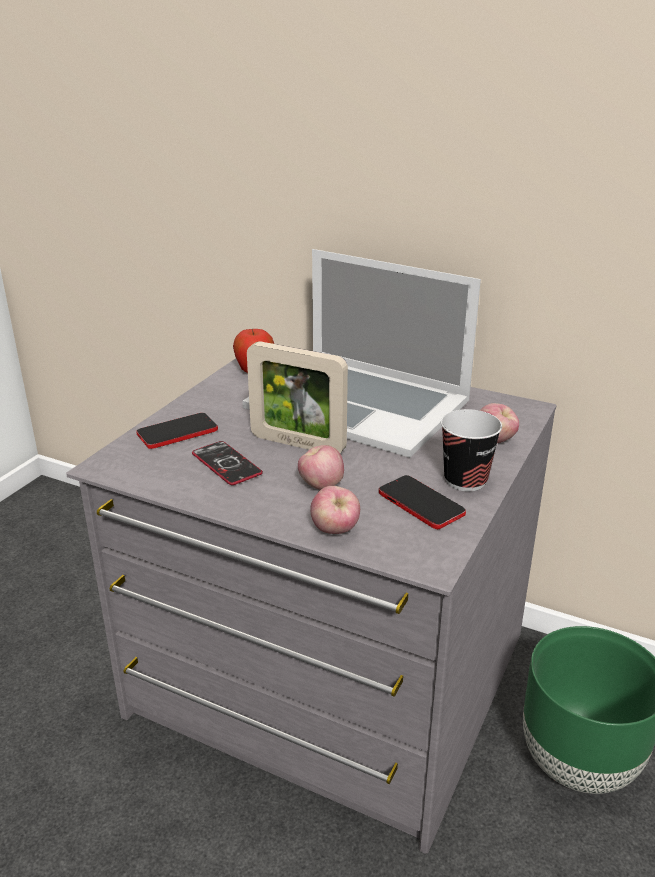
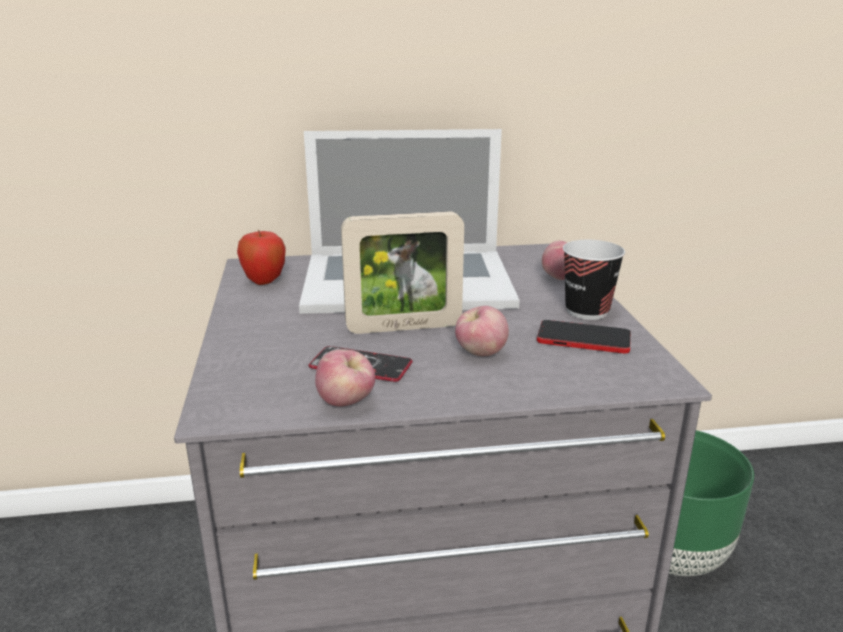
camera: 35 degrees left, 5 degrees down
(177, 432) = (260, 354): phone -> none
(335, 531) = (553, 384): apple -> apple (346, 403)

